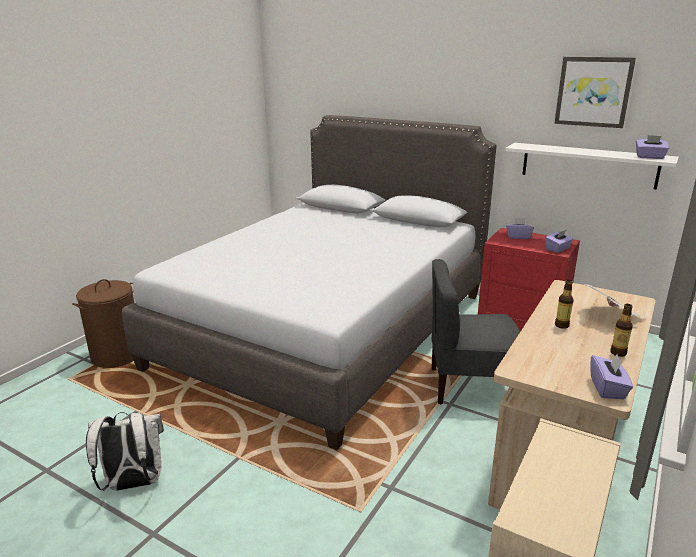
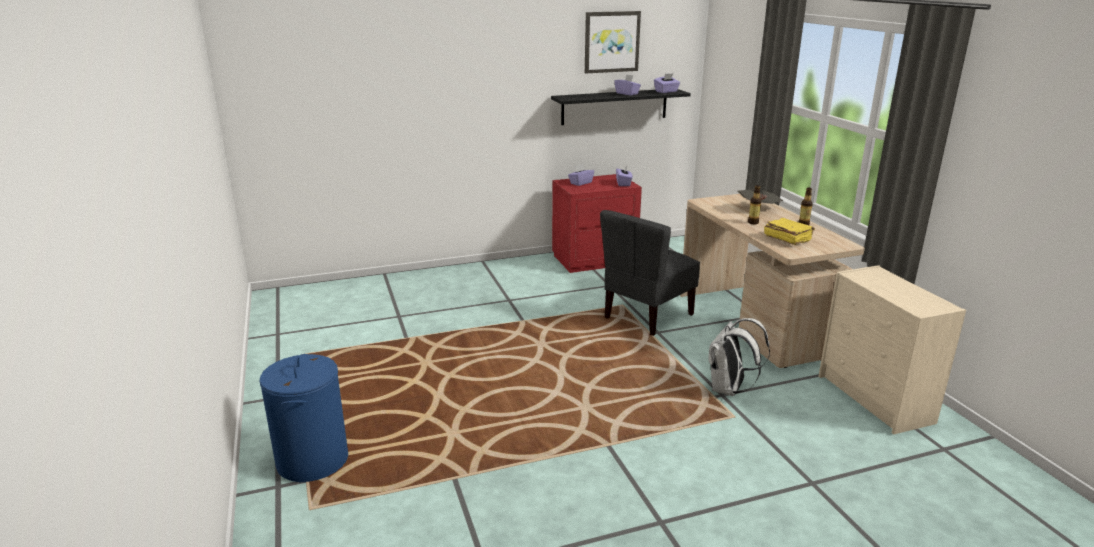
camera: 50 degrees left, 0 degrees up
(117, 355) = (312, 460): brown laundry basket -> blue laundry basket
(133, 484) = (578, 514): white backpack -> white backpack (729, 389)
(326, 328) = (472, 331): grey bed -> none
(553, 356) = (787, 238): none -> yellow book
(588, 165) = (614, 106): white shelf -> black shelf
(607, 388) = (838, 242): purple tissue box -> purple tissue box (627, 93)

